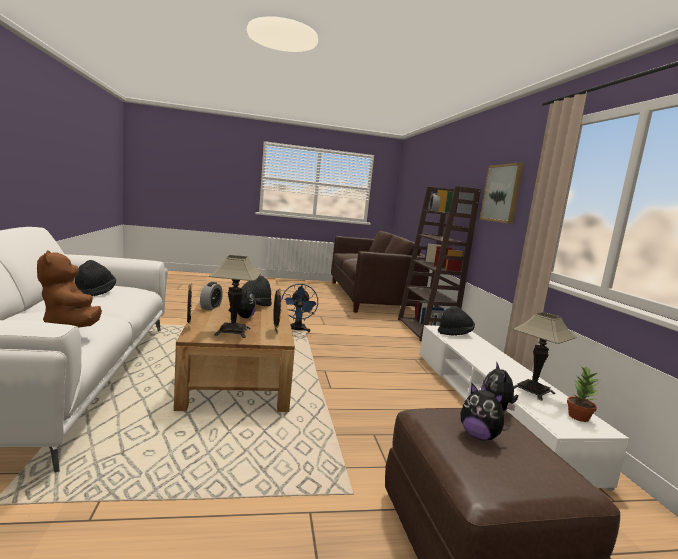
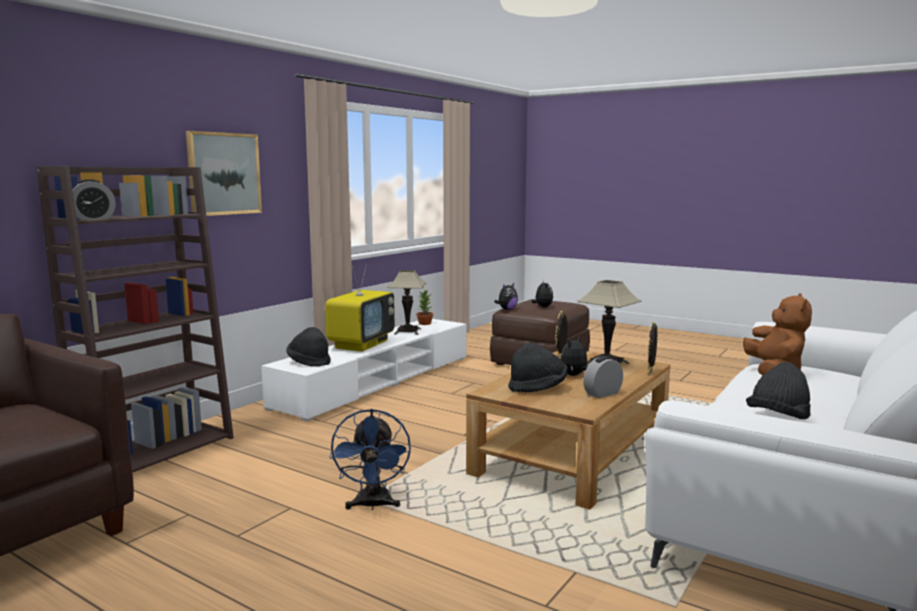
camera: 135 degrees left, 0 degrees up
(297, 330) = (373, 505): blue fan -> blue fan turned 135 degrees clockwise
(493, 359) = (361, 344): none -> television

